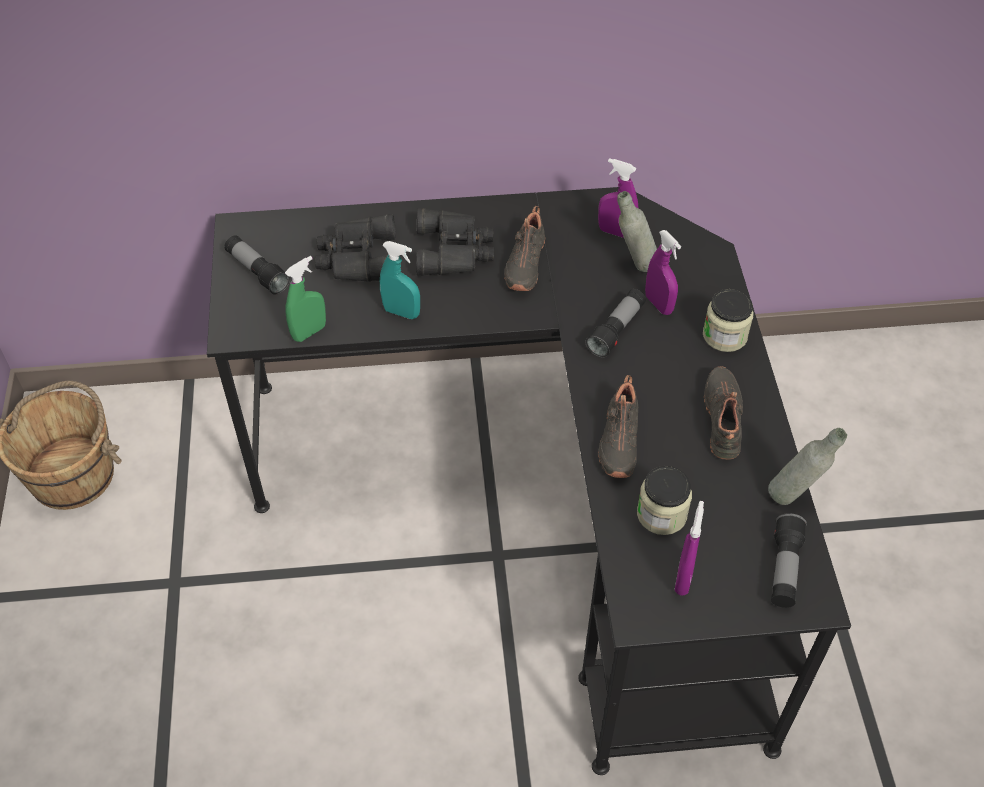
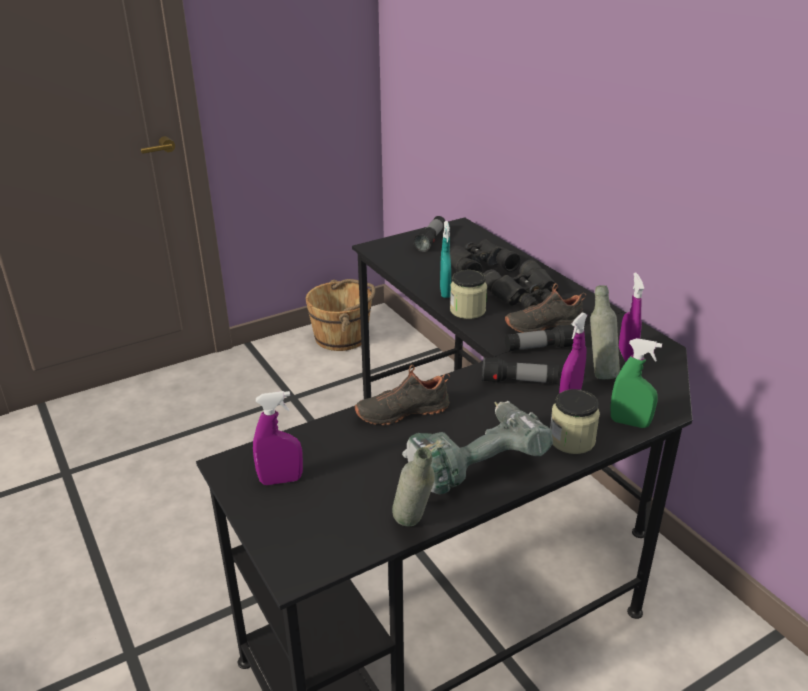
camera: 65 degrees right, 20 degrees down
(309, 332) = (397, 268): green spray bottle -> green spray bottle (629, 423)
(661, 514) = (341, 452): jar -> jar (467, 310)
(724, 419) = (472, 463): black shoe -> power drill
(784, 568) = (324, 540): flashlight -> flashlight (539, 348)

